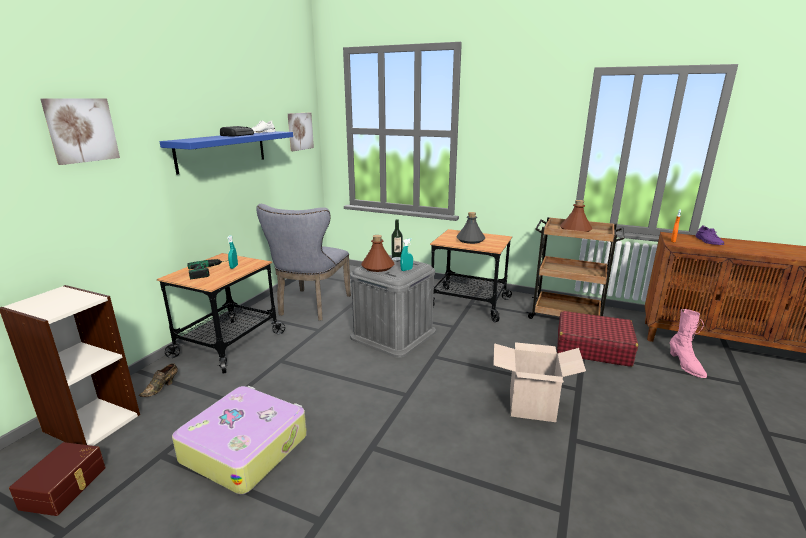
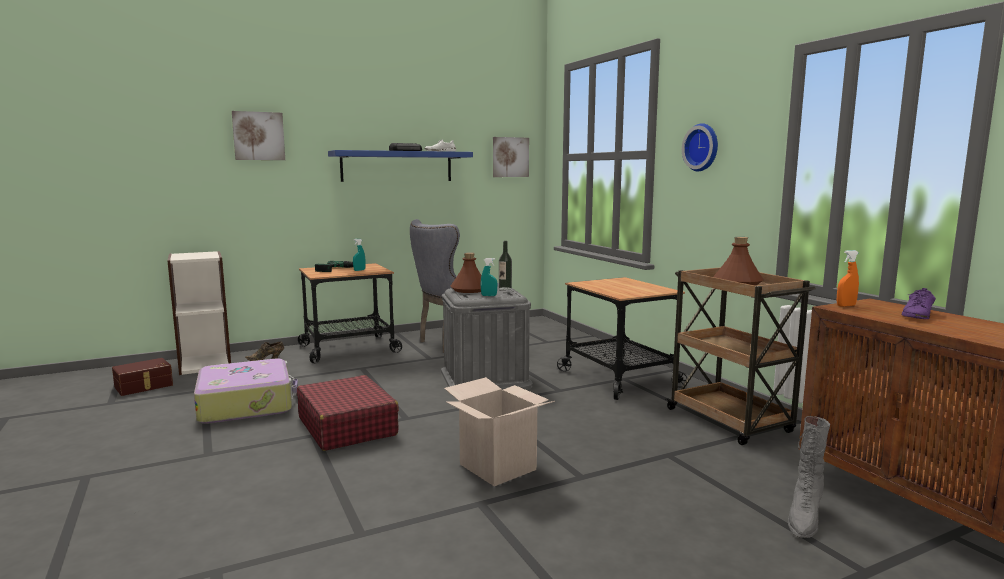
camera: 40 degrees right, 10 degrees down
(470, 240) = (619, 286): grey bottle -> none
(509, 132) = (703, 147): none -> wall clock
(592, 348) = (692, 456): red suitcase -> red suitcase (347, 426)
(685, 365) = (804, 519): pink boot -> grey boot

